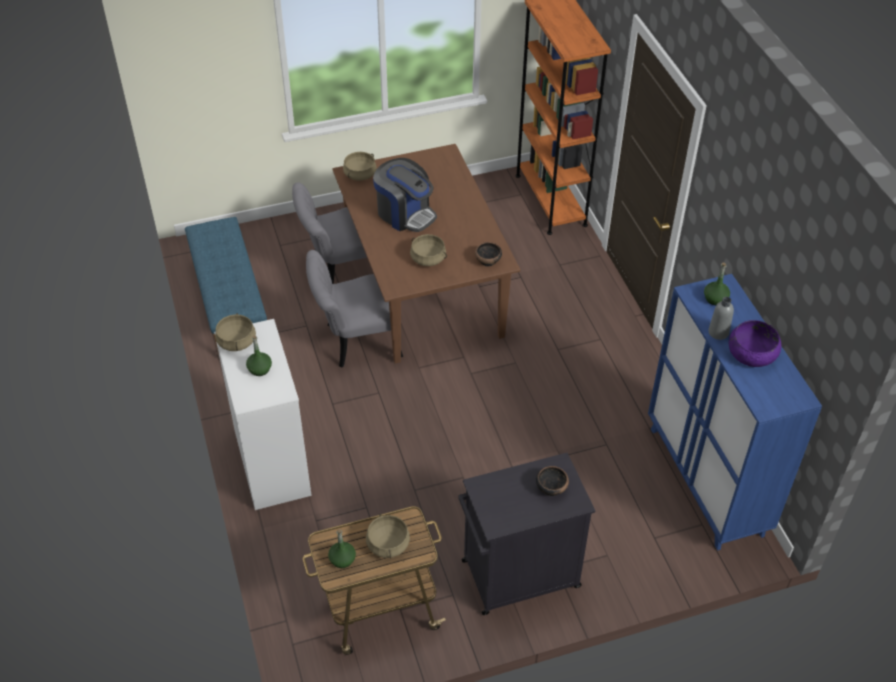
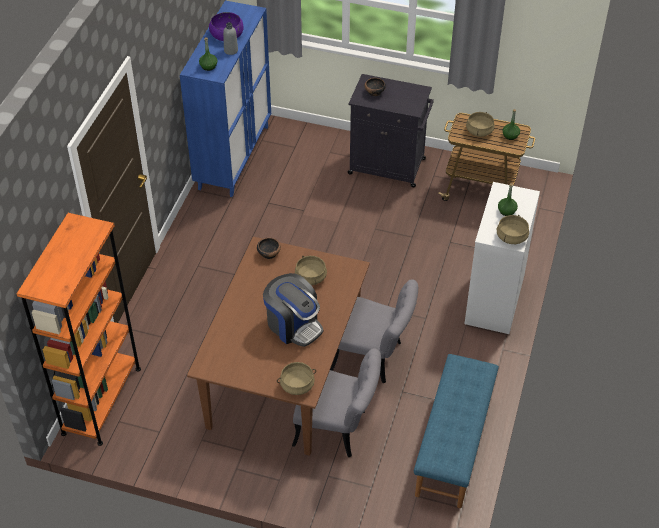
camera: 145 degrees left, 0 degrees up
(405, 214) = (293, 325): coffee machine -> coffee machine turned 150 degrees clockwise

